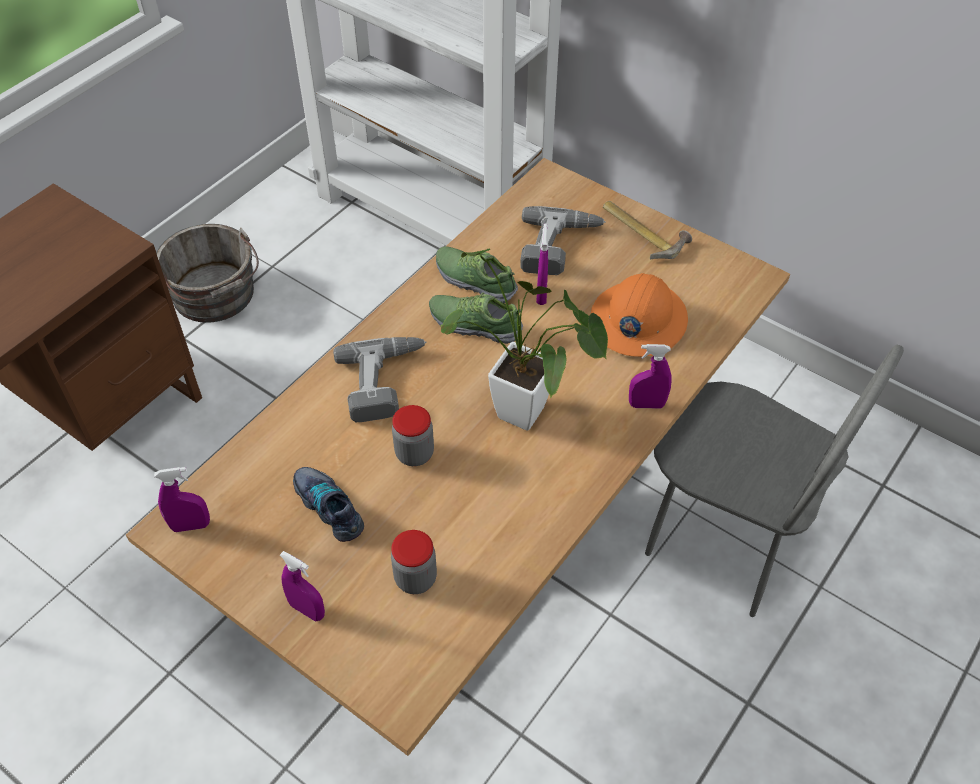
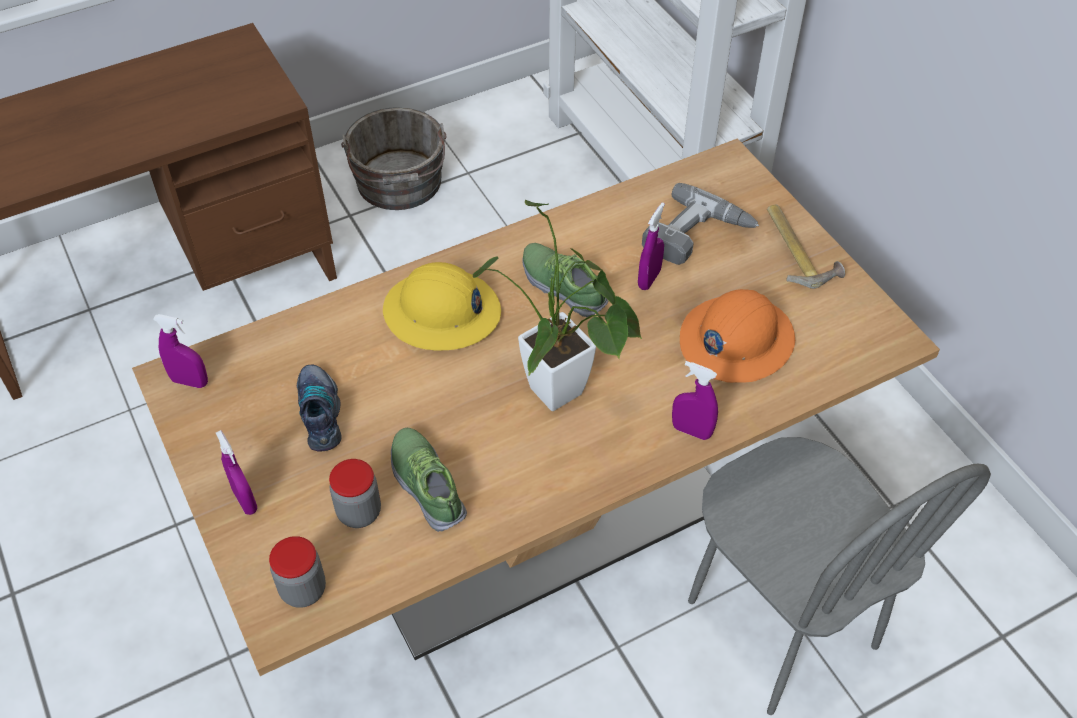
camera: 25 degrees right, 0 degrees up
(385, 382) = (442, 313): power drill -> yellow hard hat
(414, 453) = (429, 392): jar -> jar (303, 590)
(475, 280) = (589, 242): shoe -> shoe (428, 484)

